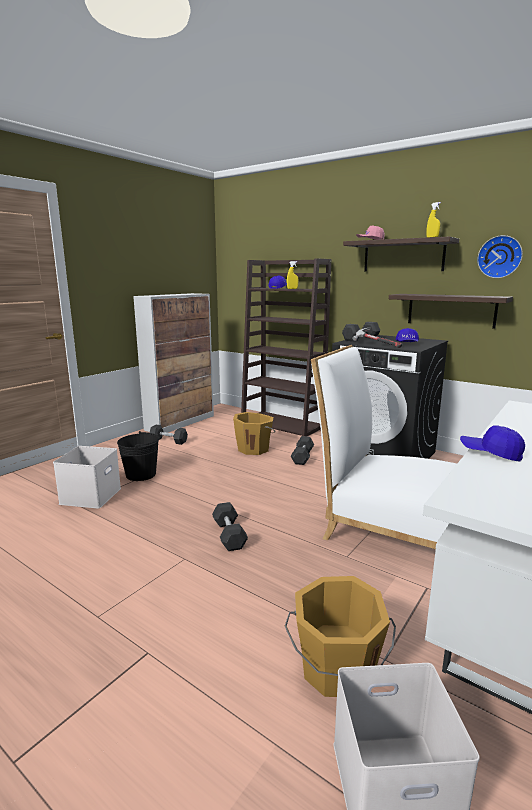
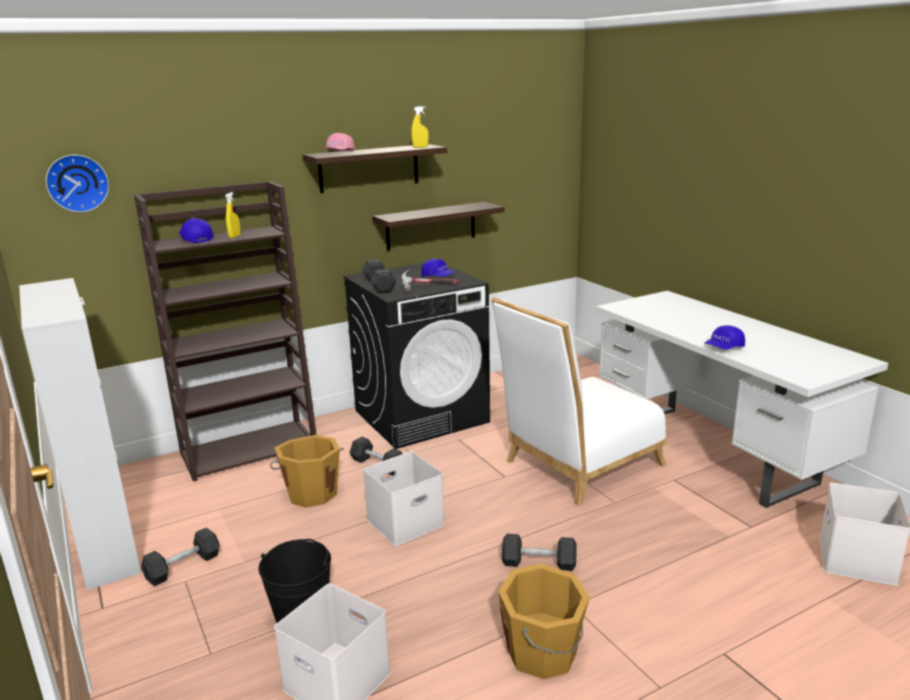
camera: 65 degrees left, 5 degrees up
(246, 479) = (405, 521): none -> white storage box
(336, 669) = (758, 551): orange bucket -> orange bucket (543, 653)
(500, 257) = (468, 162): wall clock -> wall clock (77, 183)

